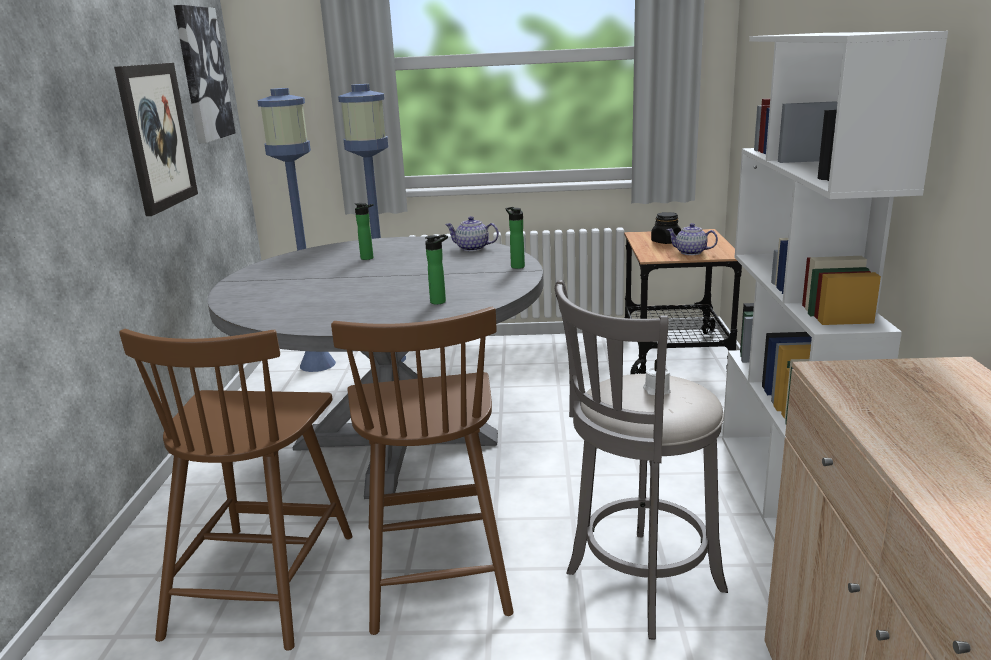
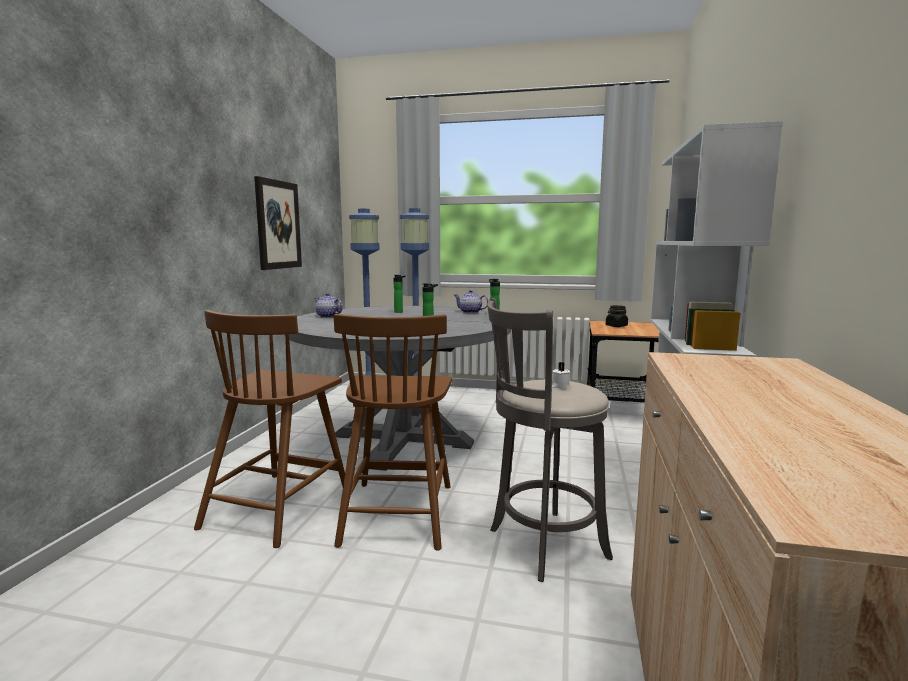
camera: 10 degrees right, 10 degrees down
(202, 74) = (318, 197): picture -> none
(691, 252) = (632, 331): teapot -> teapot (328, 316)

